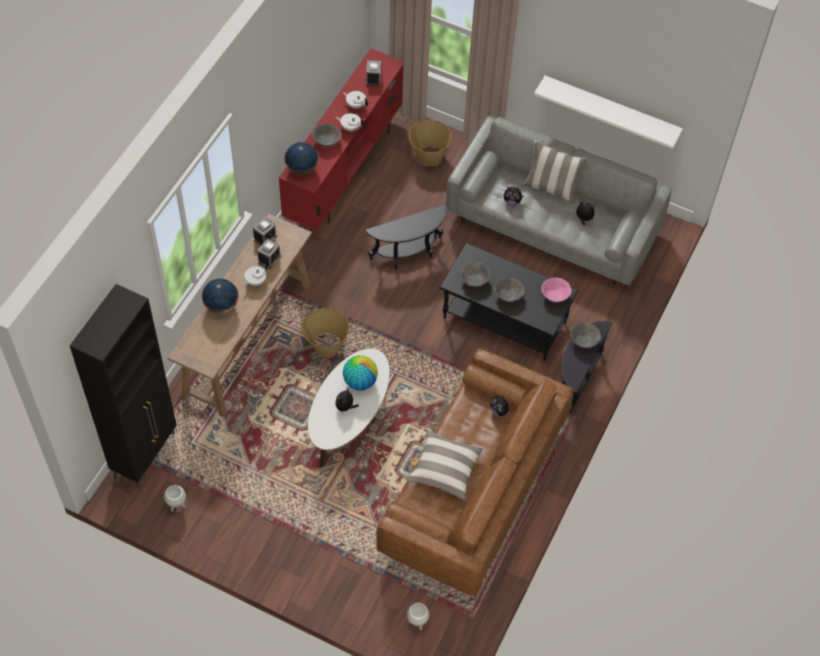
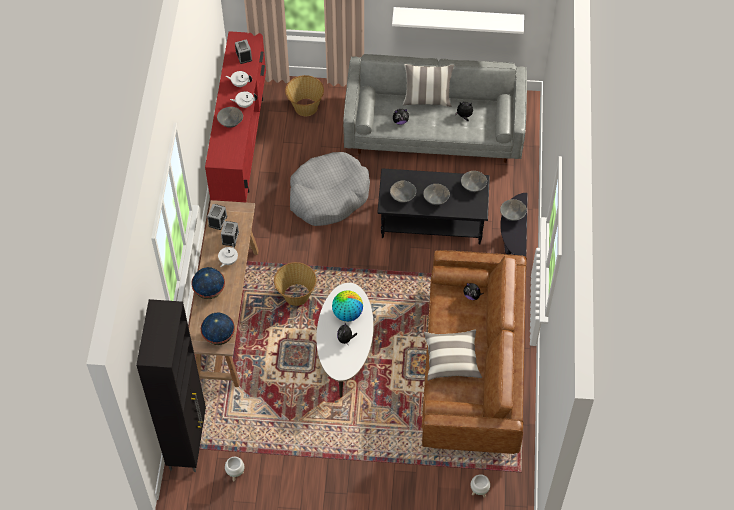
camera: 20 degrees left, 0 degrees up
(302, 169) = (221, 153): globe -> globe (219, 336)
(409, 254) = (328, 196): black side table -> grey dog bed
(555, 295) = (473, 186): pink bowl -> grey bowl

